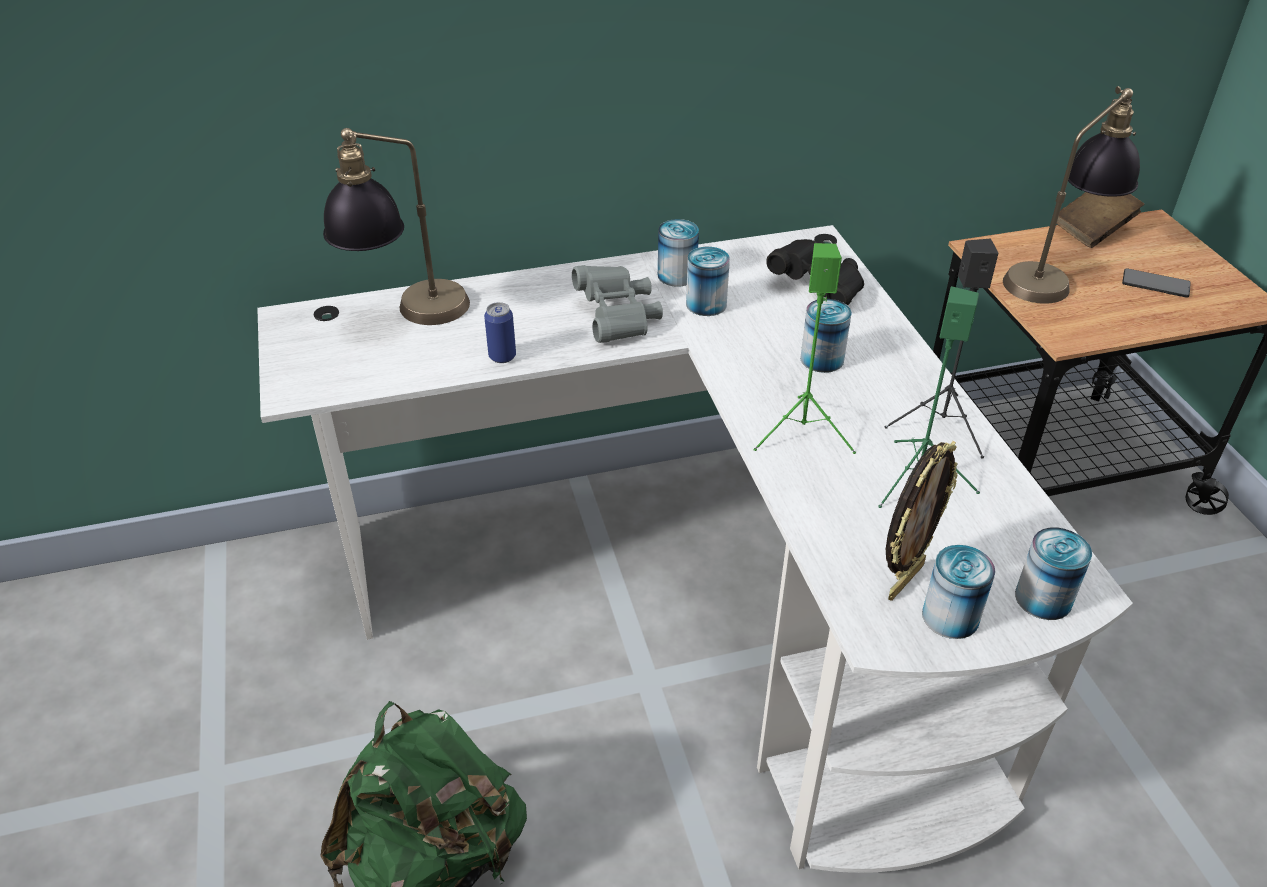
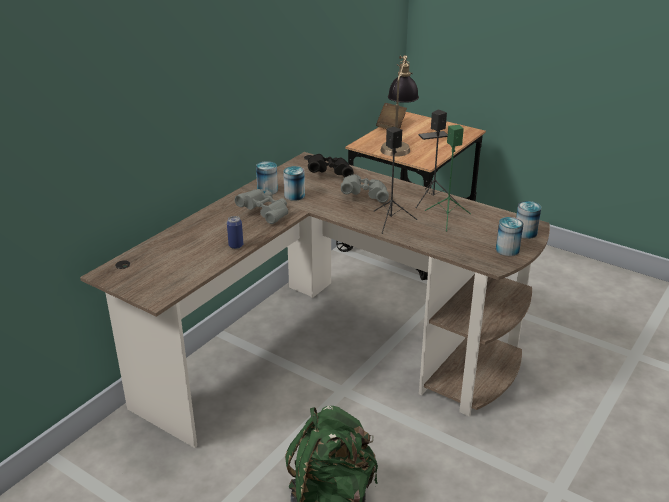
camera: 40 degrees left, 10 degrees down
(408, 316) = (167, 249): table lamp -> none
(694, 603) = (329, 353): white desk -> brown desk
(804, 432) = (391, 221): green speaker -> black speaker
(822, 359) = (364, 196): can -> grey binoculars
(903, 579) = (481, 247): picture frame -> none

